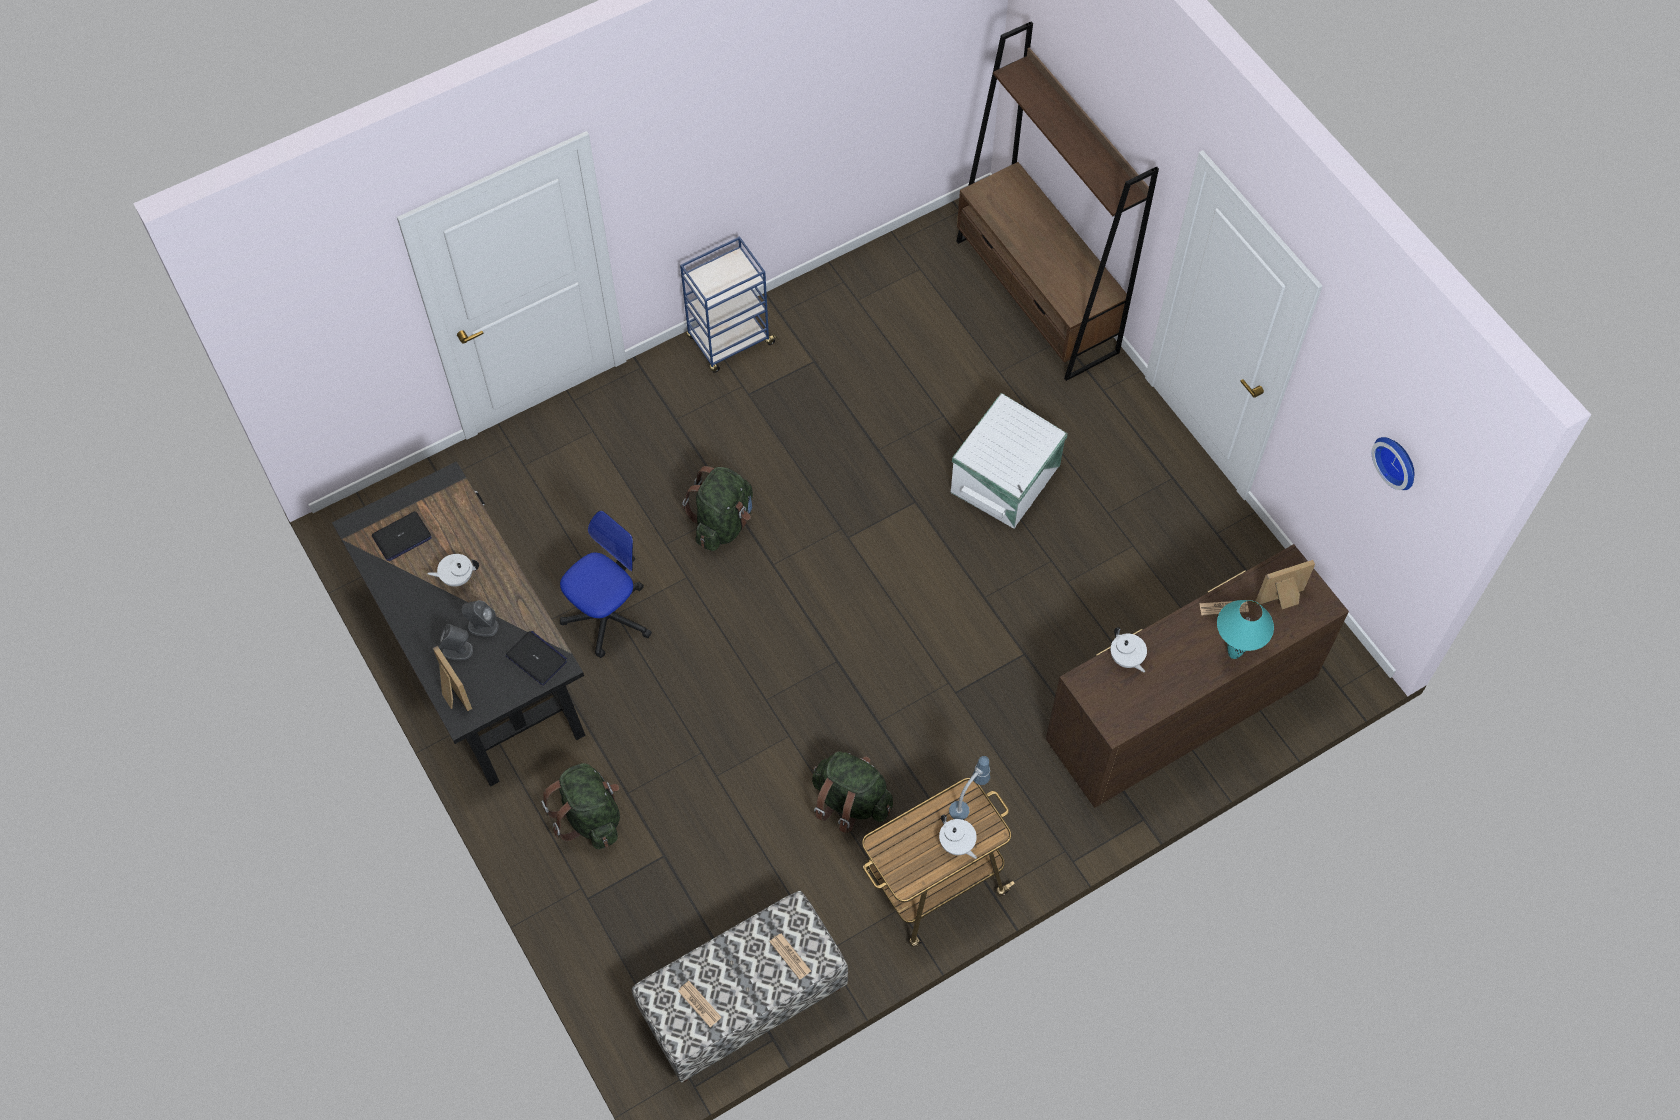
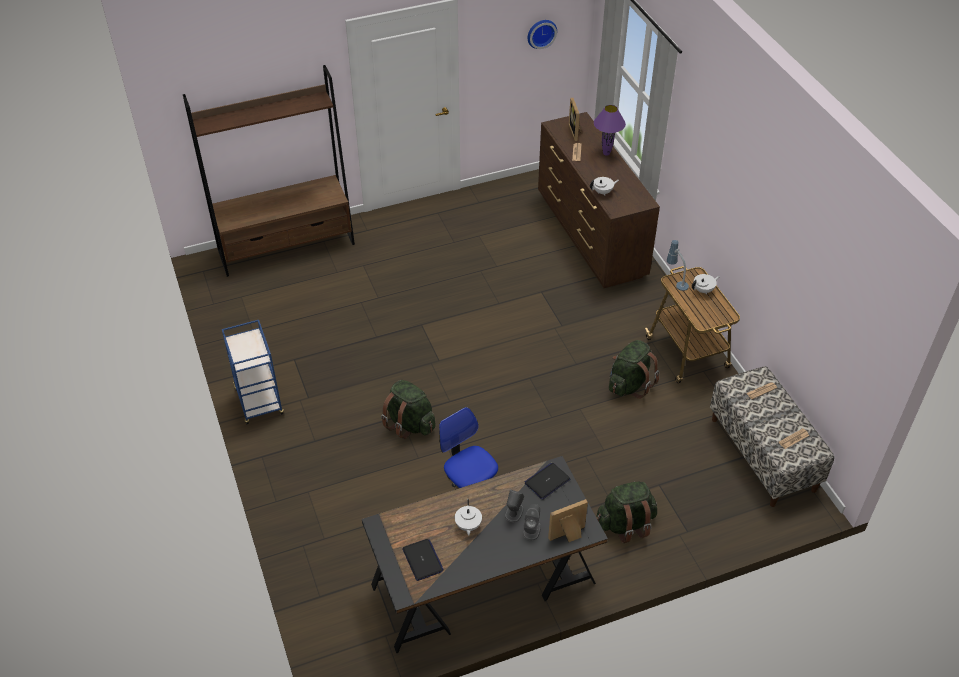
camera: 80 degrees left, 15 degrees down
(1007, 479) = (417, 280): white storage box -> none
(1233, 655) = (606, 154): turquoise table lamp -> purple table lamp

